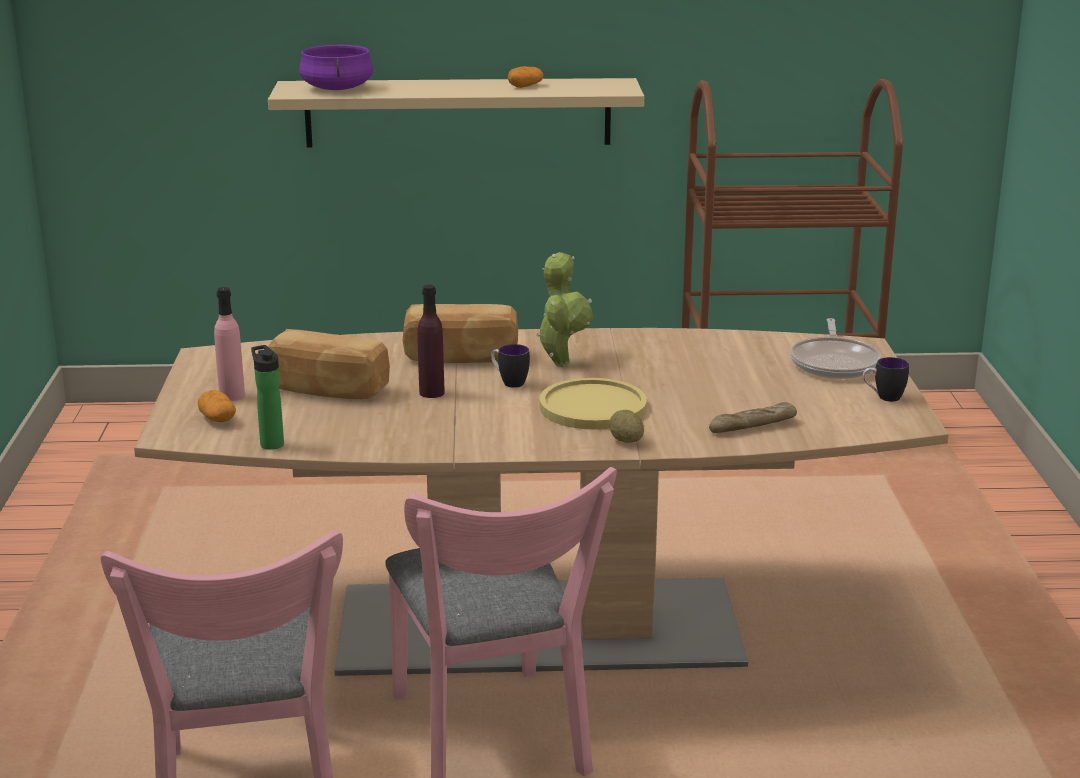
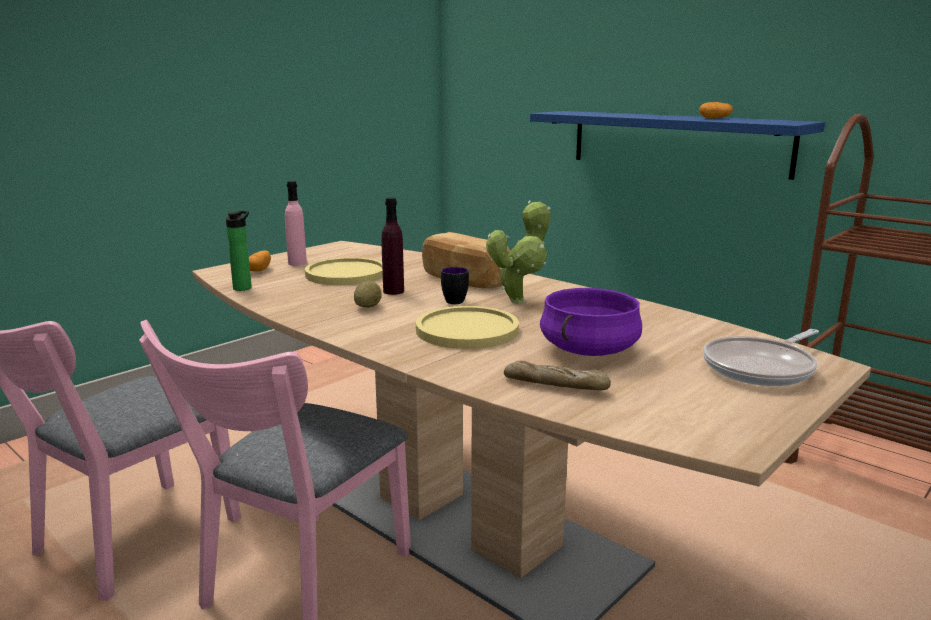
camera: 45 degrees right, 5 degrees down
(327, 390) = (346, 274): bread -> yellow plate
(338, 88) = (584, 113): purple cooking pot -> purple cooking pot (589, 350)
(458, 112) = (676, 142): beige shelf -> blue shelf
(626, 441) = (429, 357): potato -> potato (368, 307)
(883, 398) = (751, 411): mug -> none

